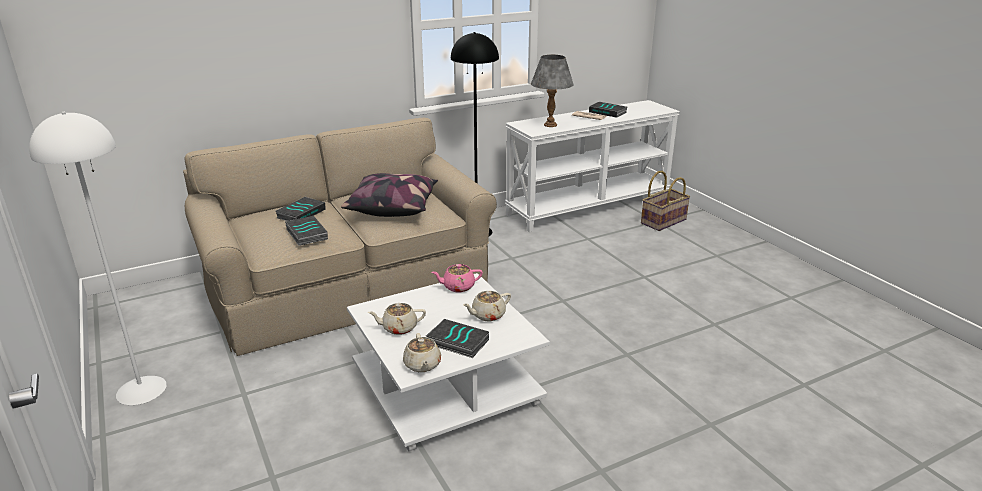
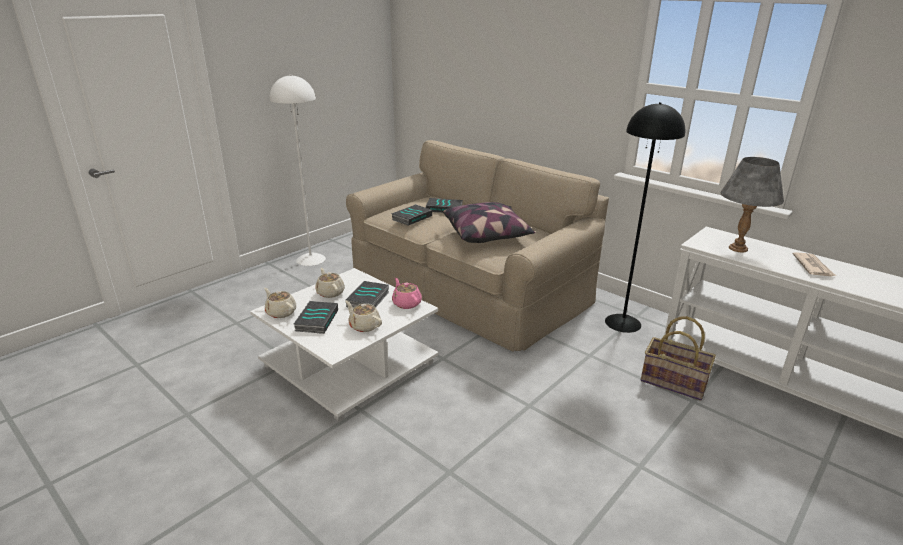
camera: 70 degrees right, 0 degrees up
(422, 365) = (281, 312): beige teapot -> beige teapot turned 75 degrees clockwise
(608, 112) = (861, 277): book -> book (369, 299)
(663, 221) = (835, 467): basket -> basket (674, 382)

